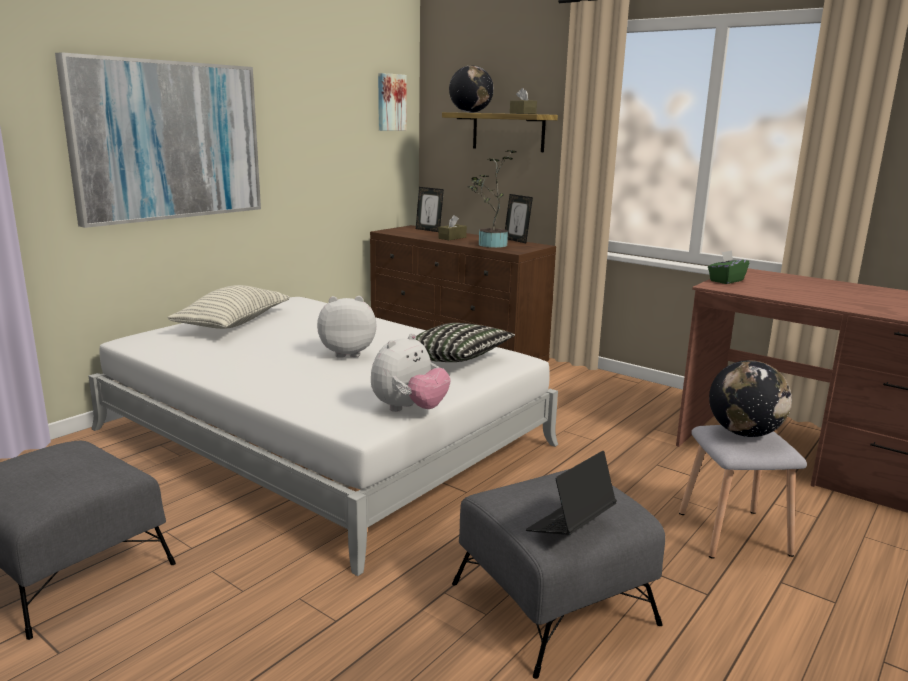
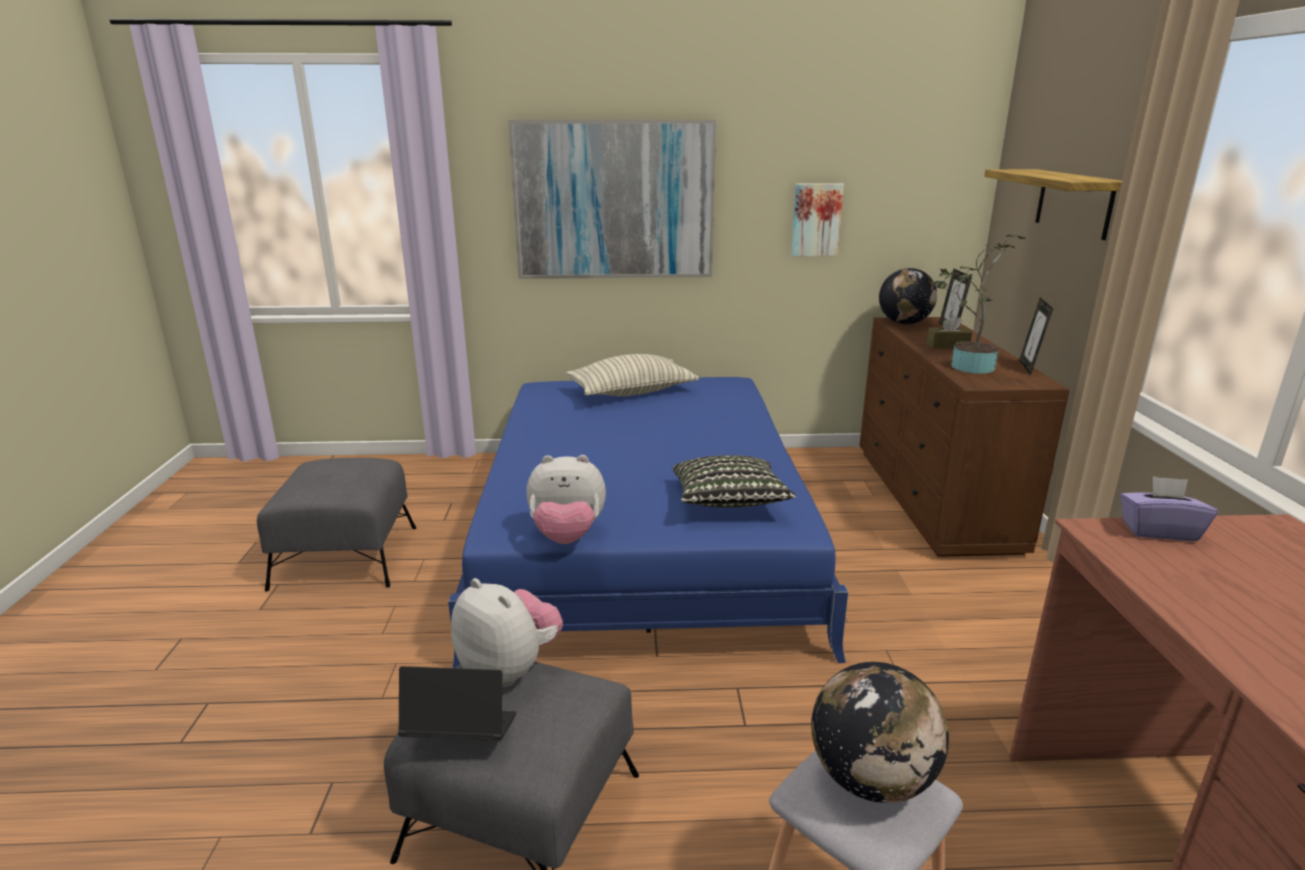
camera: 50 degrees right, 5 degrees up
(323, 437) = (642, 534): white bed -> blue bed
(347, 353) = (648, 455): plush toy -> plush toy (510, 669)
(390, 102) = (942, 152): picture -> picture (816, 219)
(470, 112) = (1023, 171): globe -> globe (904, 323)
(522, 113) = (1073, 178): brown tissue box -> none
(726, 281) = (1158, 531): green tissue box -> purple tissue box

